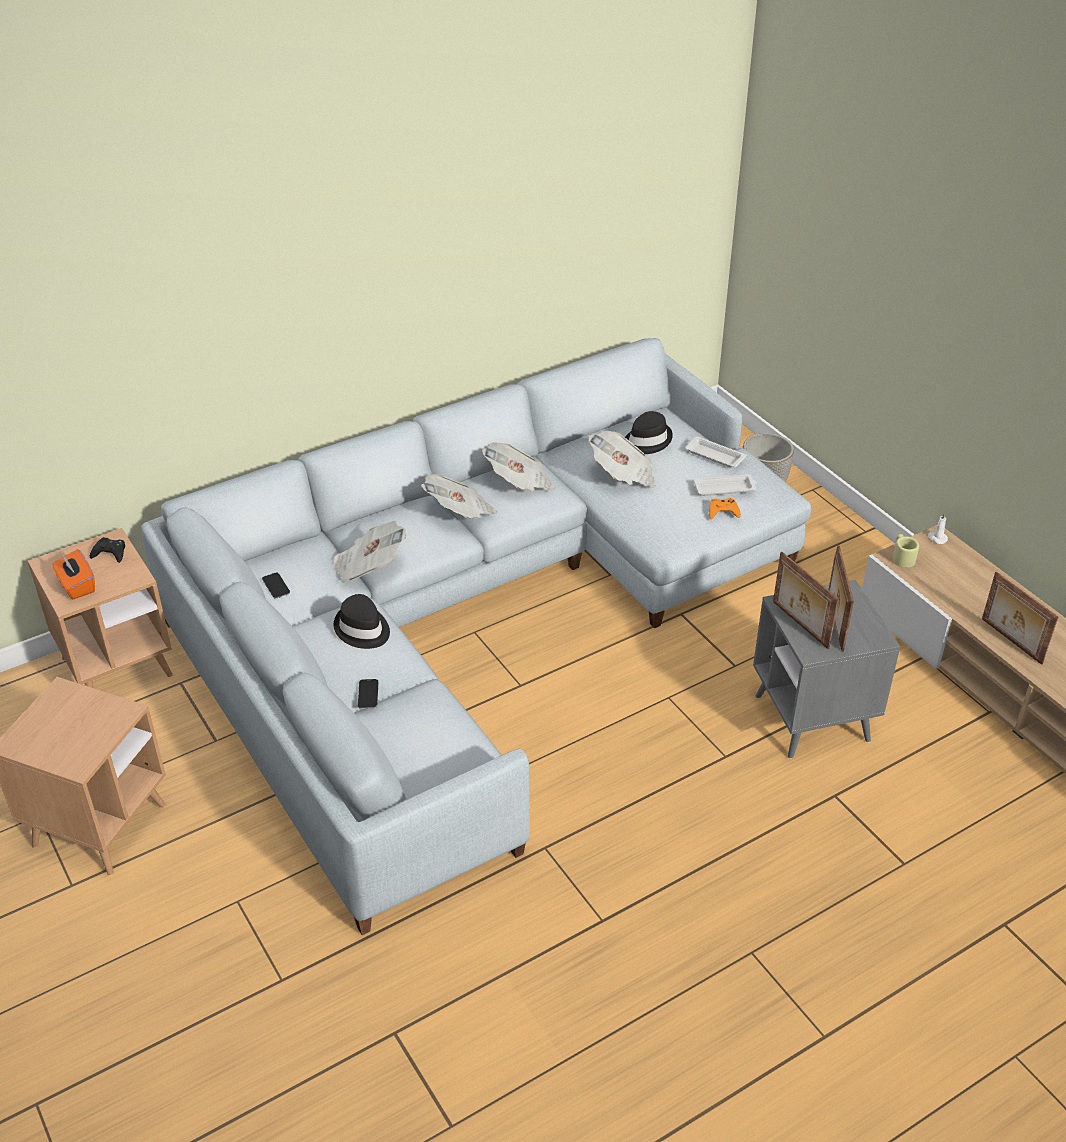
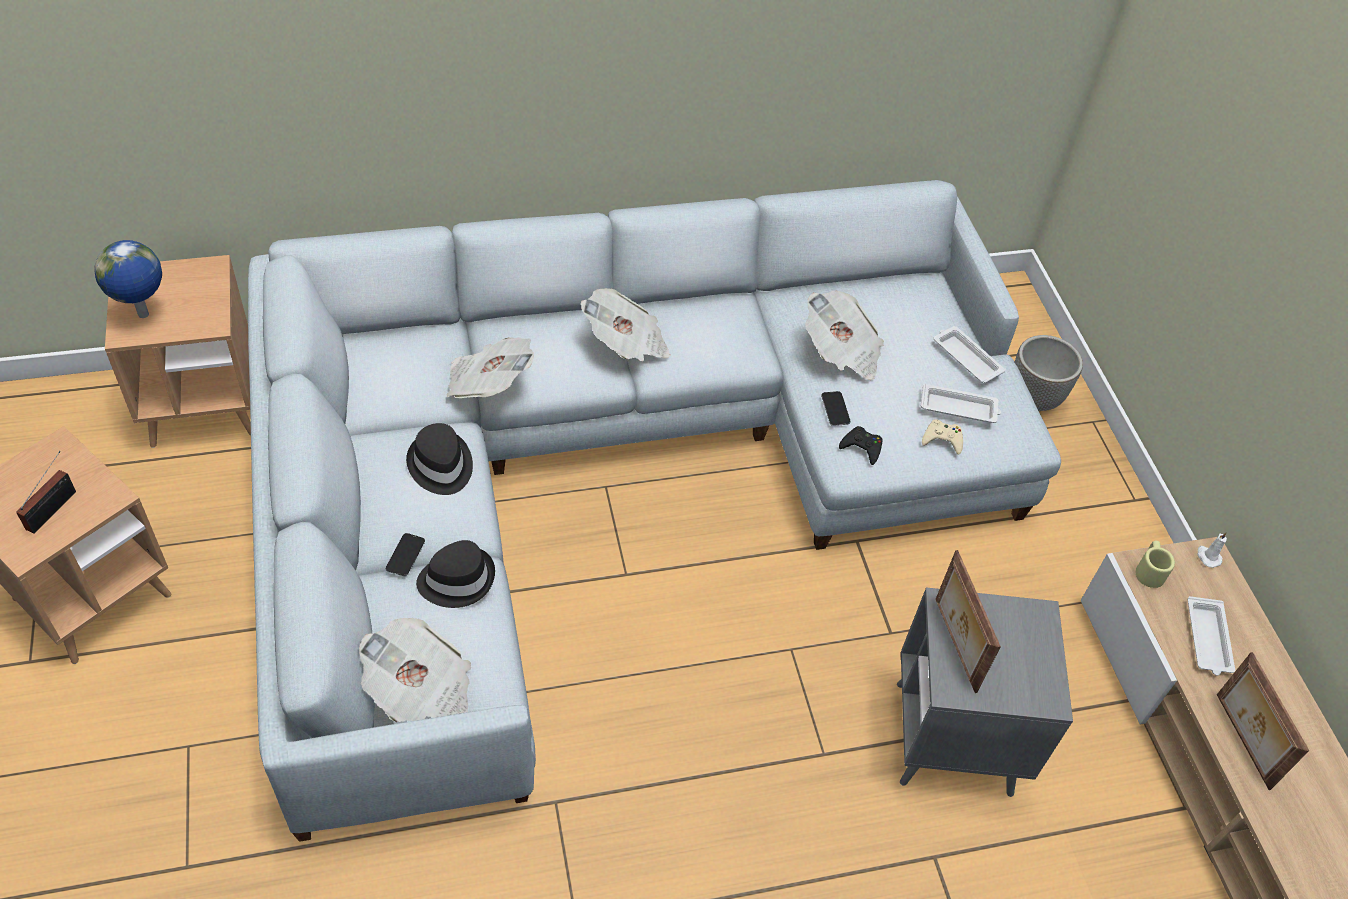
camera: 15 degrees right, 10 degrees up
(77, 586) = (144, 315): orange tissue box -> globe
(84, 731) = (54, 508): none -> radio
(110, 553) = (200, 284): black game controller -> black game controller (862, 447)
(276, 586) = (373, 376): phone -> phone (835, 409)
(519, 483) = (714, 325): newspaper -> newspaper (421, 690)
(646, 440) = (892, 312): black hat -> black hat (457, 579)
(723, 512) = (942, 439): orange game controller -> beige game controller
(834, 622) = (1001, 656): picture frame -> none
(960, 588) = (1208, 640): none -> white tray

